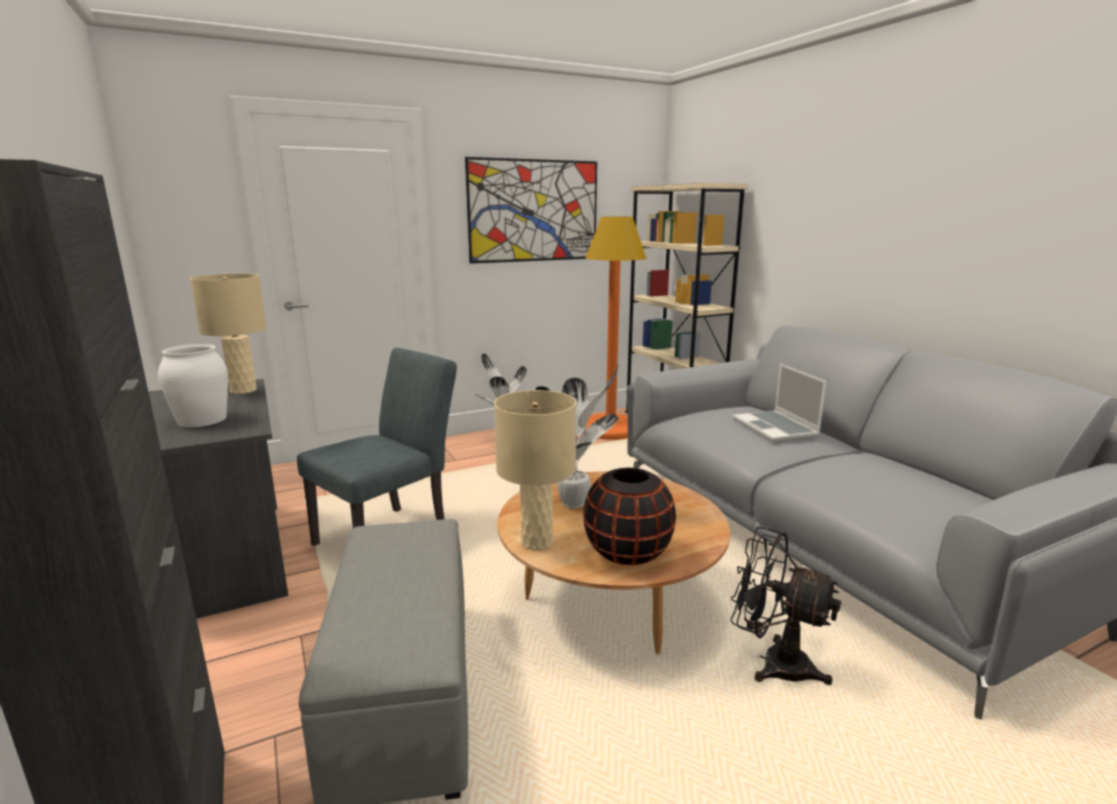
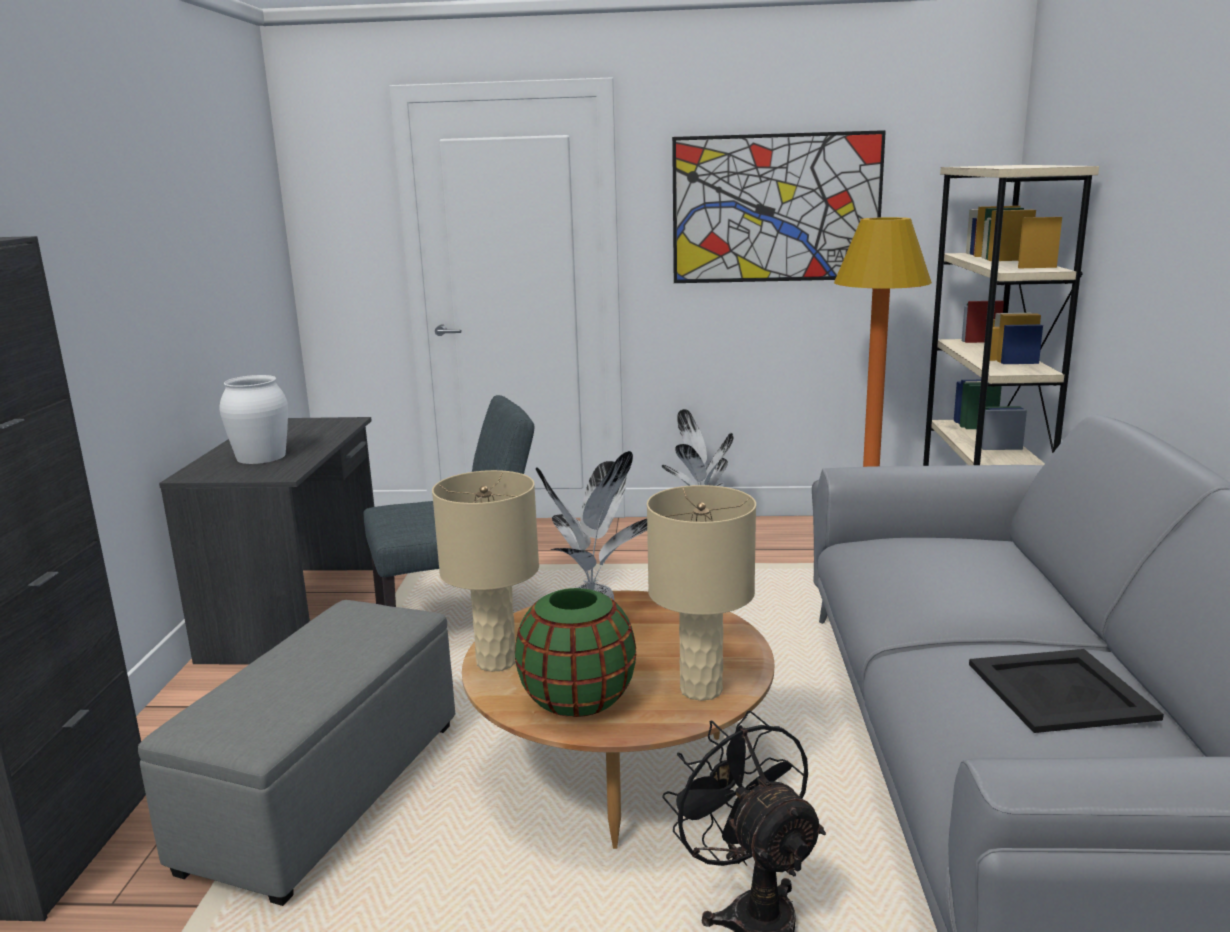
camera: 30 degrees right, 0 degrees up
(243, 390) = (335, 428): beige table lamp -> beige table lamp (701, 690)
(628, 553) = (578, 701): black vase -> green vase
(776, 428) = (982, 583): laptop -> none
(888, 475) = (1059, 691): none -> black tray

